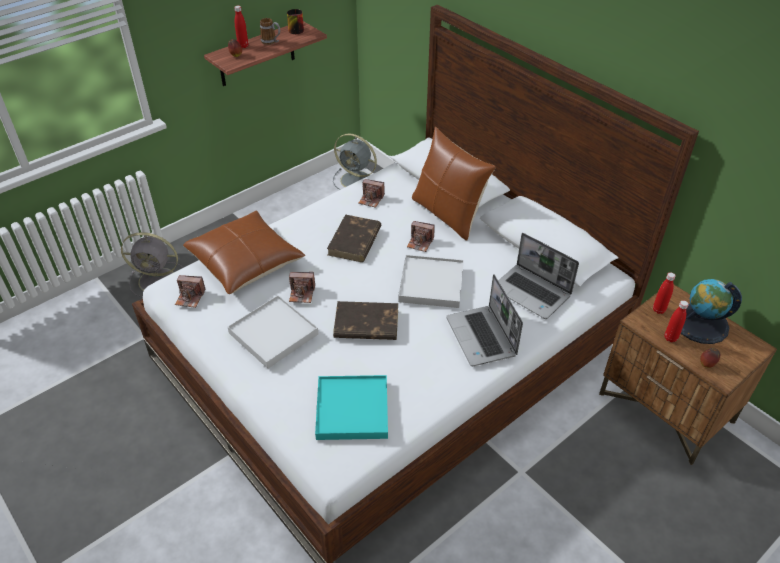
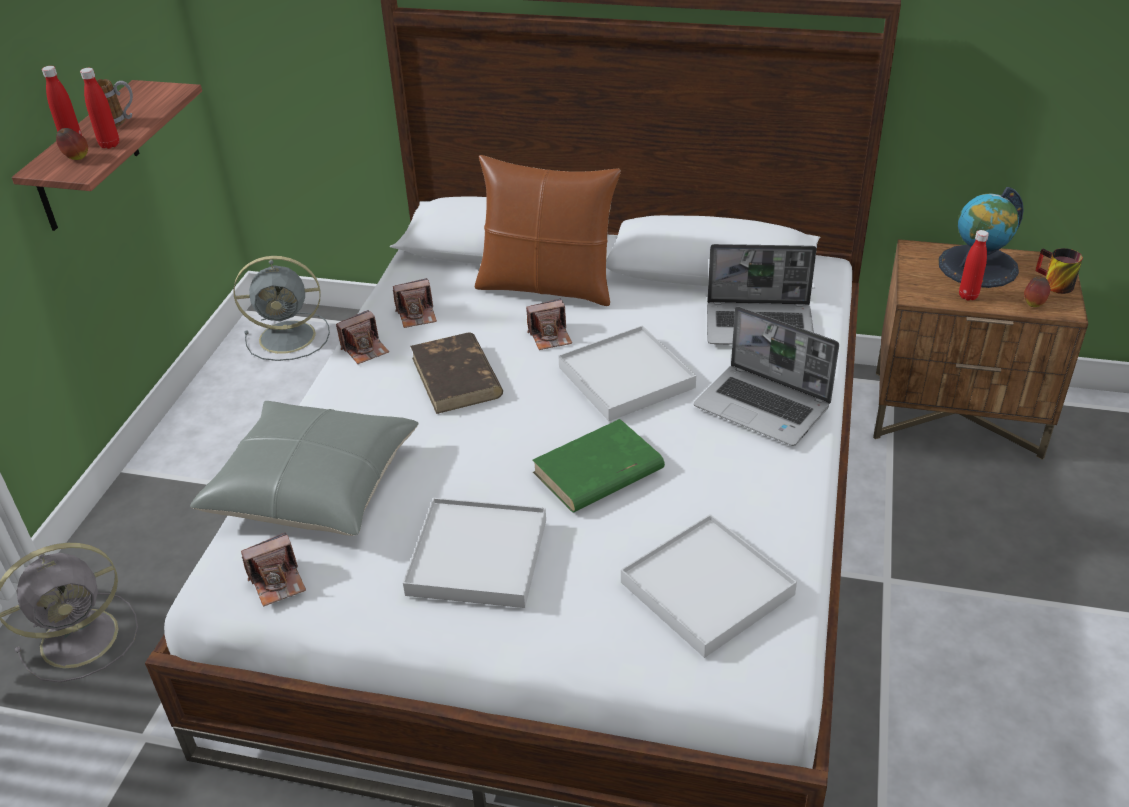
camera: 35 degrees left, 5 degrees down
(245, 261) = (313, 486): brown pillow -> grey pillow
(295, 29) = (137, 94): mug -> mug (1052, 284)
(302, 293) = (459, 481): camera -> camera (365, 349)
(352, 410) = (707, 588): turquoise tray -> white tray
(365, 324) = (597, 472): brown book -> green book
(658, 310) = (921, 273): red bottle -> red bottle (109, 145)

